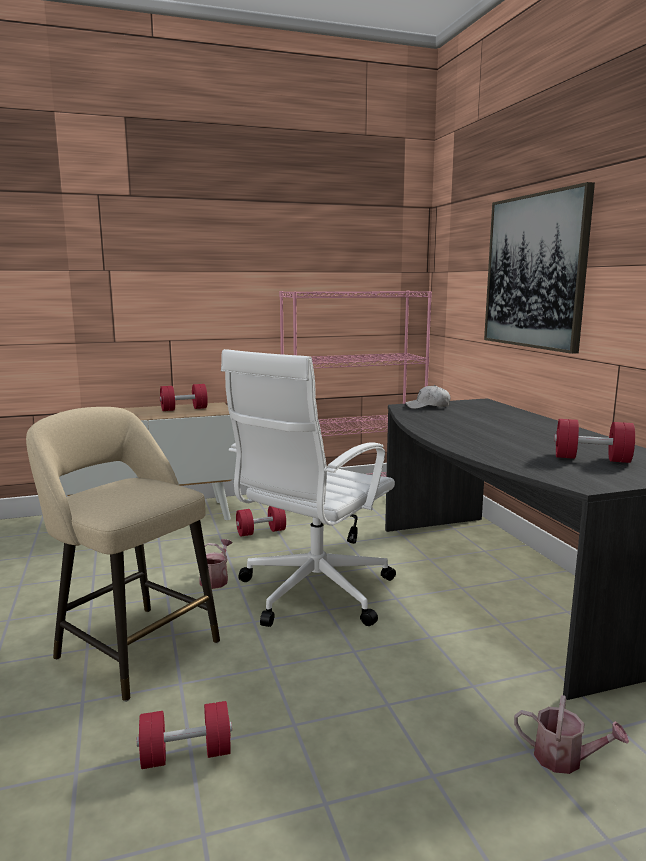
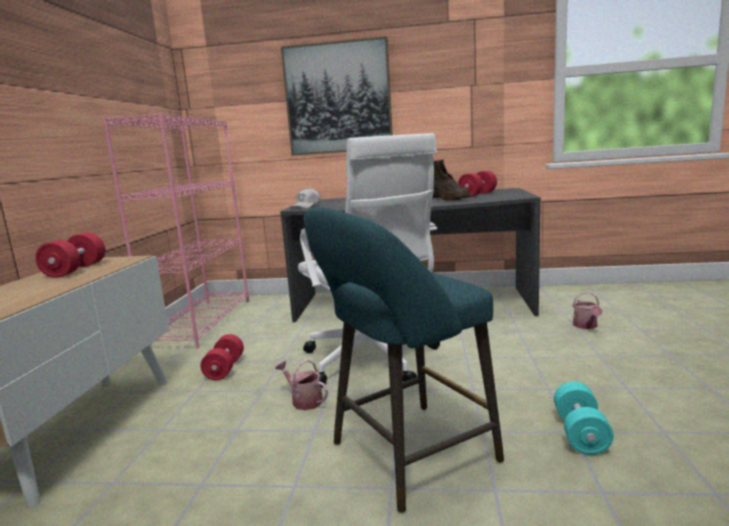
camera: 65 degrees left, 0 degrees up
(132, 647) = (406, 456): beige stool -> turquoise stool
(186, 755) = (580, 433): red dumbbell -> turquoise dumbbell
(529, 449) = (448, 198): none -> brown boot
(565, 759) = (586, 326): watering can -> watering can turned 135 degrees clockwise

